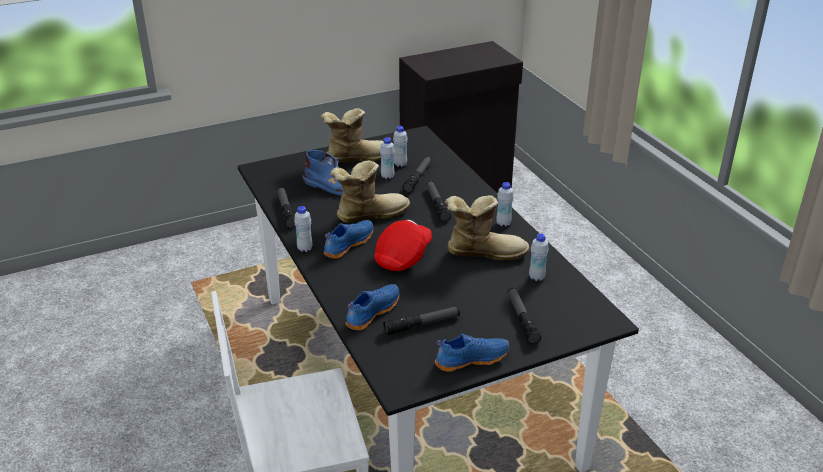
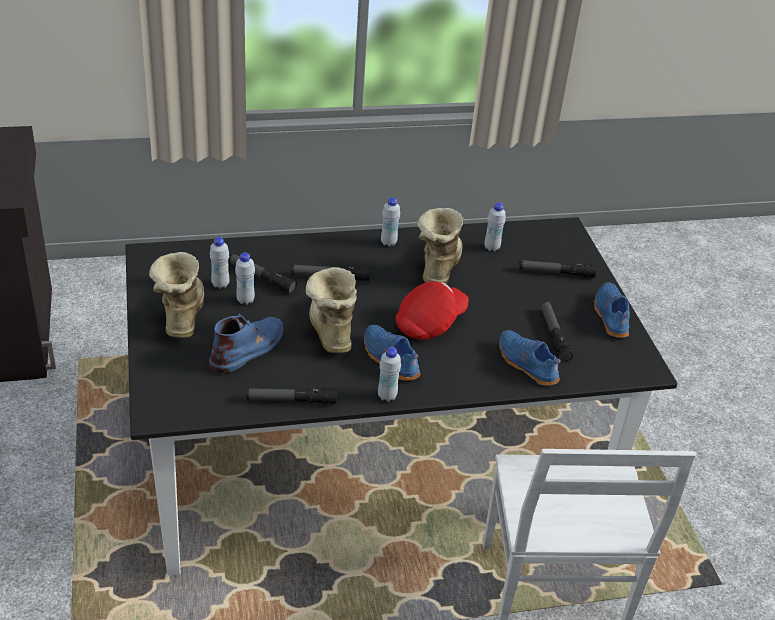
camera: 80 degrees left, 5 degrees up
(403, 257) = (430, 323): red cap -> red cap turned 90 degrees clockwise

